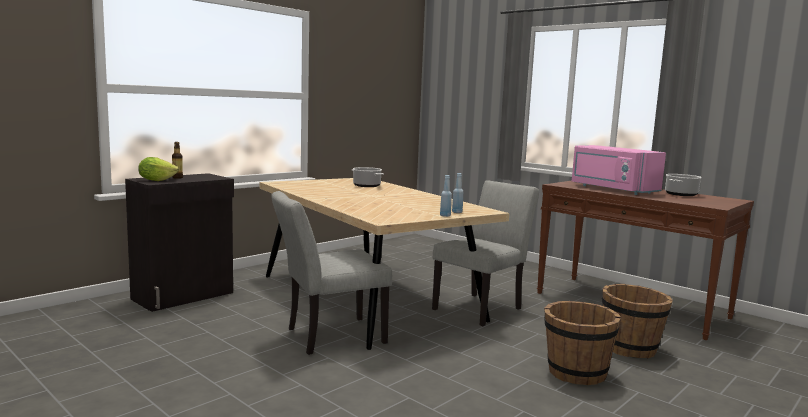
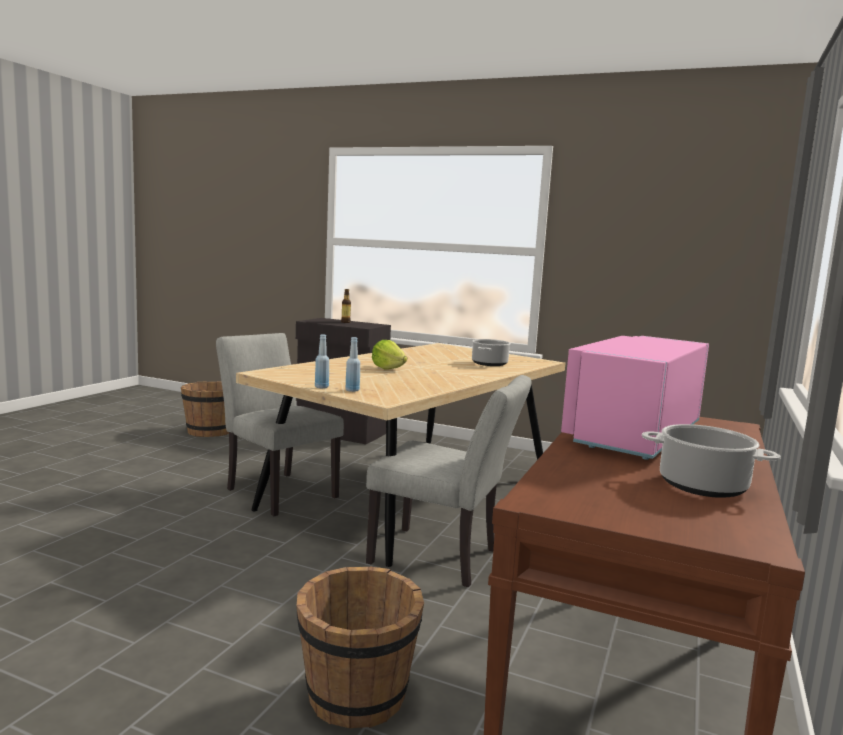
camera: 70 degrees right, 0 degrees up
(156, 180) = (322, 320): lettuce -> lettuce (388, 368)
(576, 373) = (227, 637): brown bucket -> brown bucket (209, 432)

